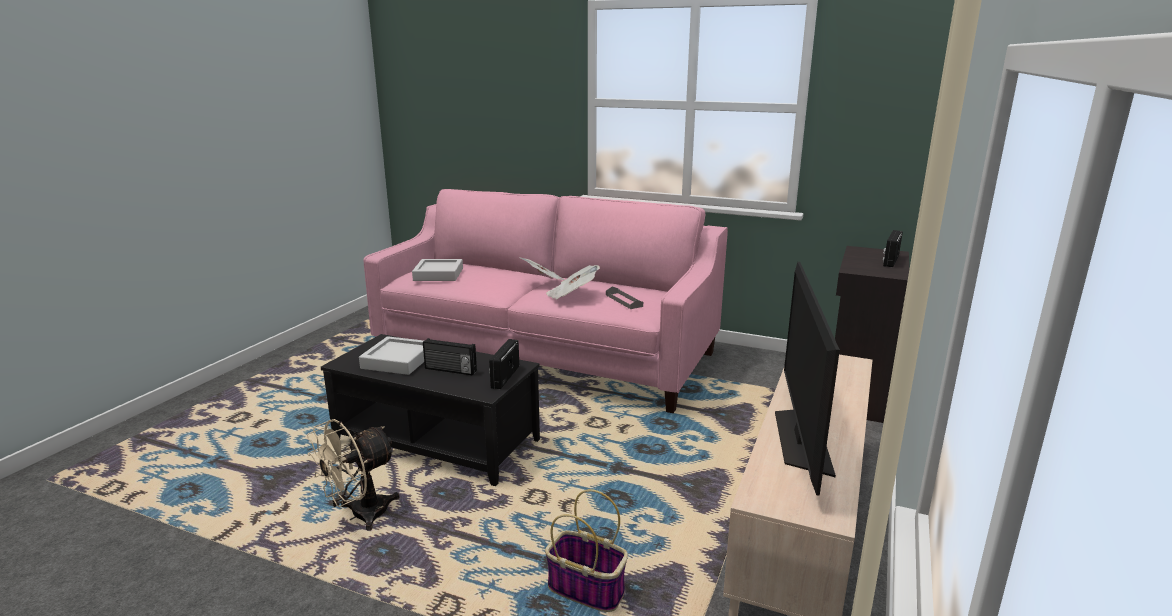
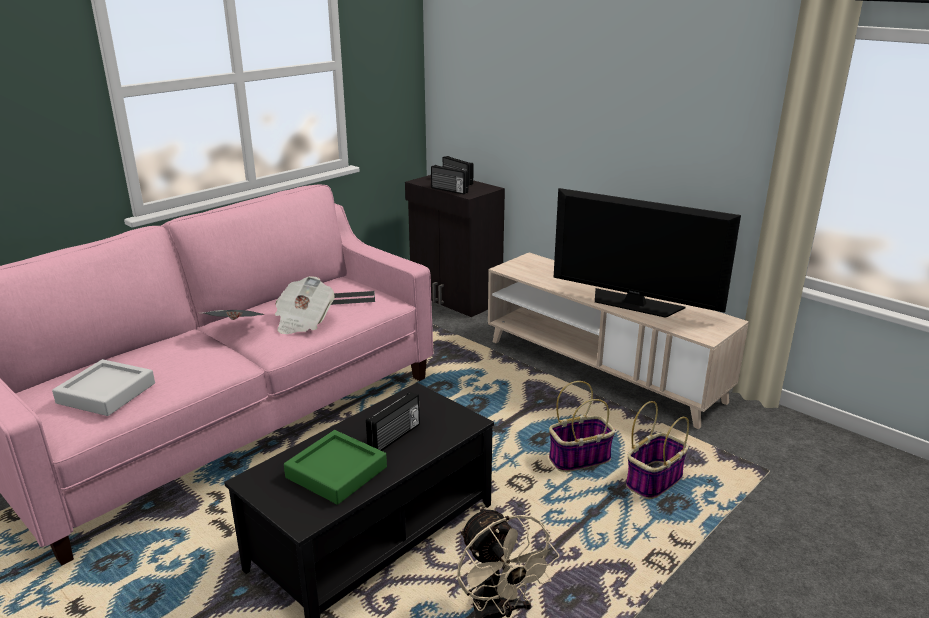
camera: 70 degrees left, 5 degrees up
(398, 361) = (336, 472): grey tray -> green tray
(504, 377) = (437, 406): radio -> radio (449, 190)
(599, 528) = (580, 458): none -> basket

